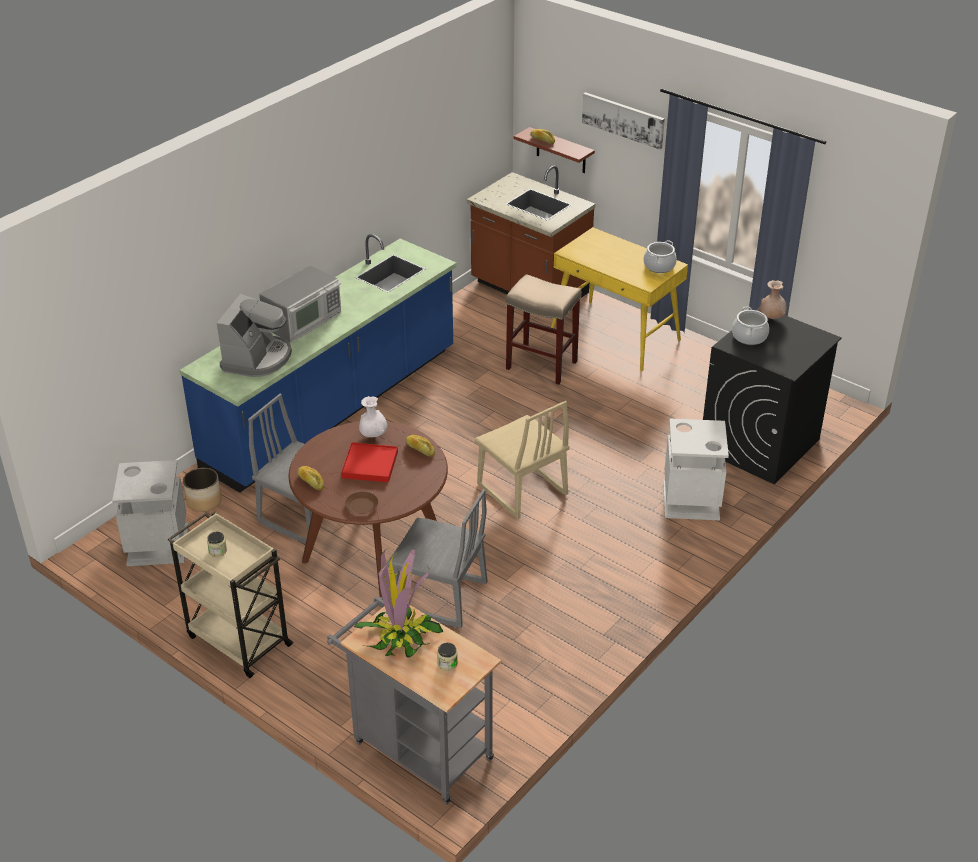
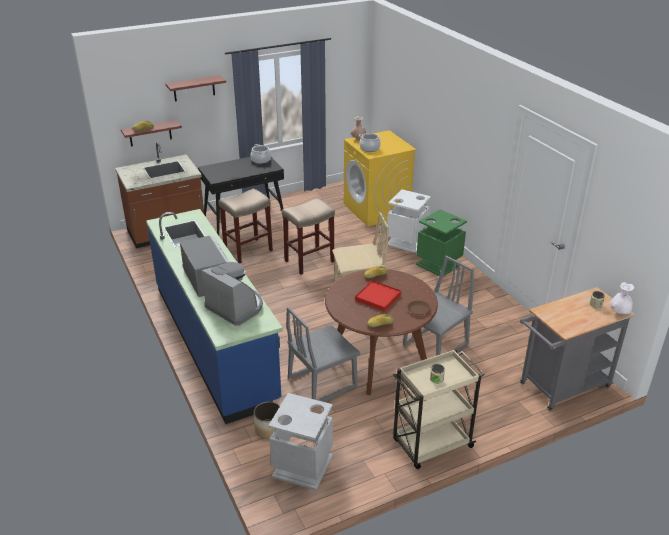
camera: 65 degrees left, 5 degrees down
(373, 435) = (347, 289): white vase -> white vase (619, 313)
(400, 636) = (567, 315): potted plant -> none
(559, 424) = (309, 261): none -> beige stool
(616, 336) = (245, 220): yellow desk -> black desk
(623, 119) = (194, 88): picture -> shelf
(652, 551) = (439, 264): none -> green trash can
(759, 445) = (377, 210): black washing machine -> yellow washing machine

